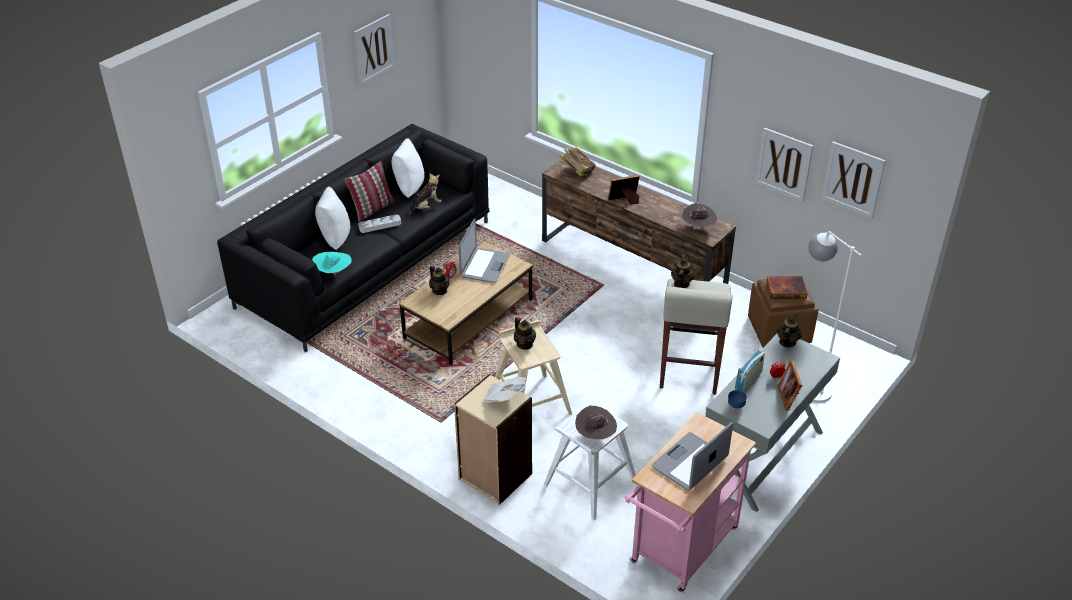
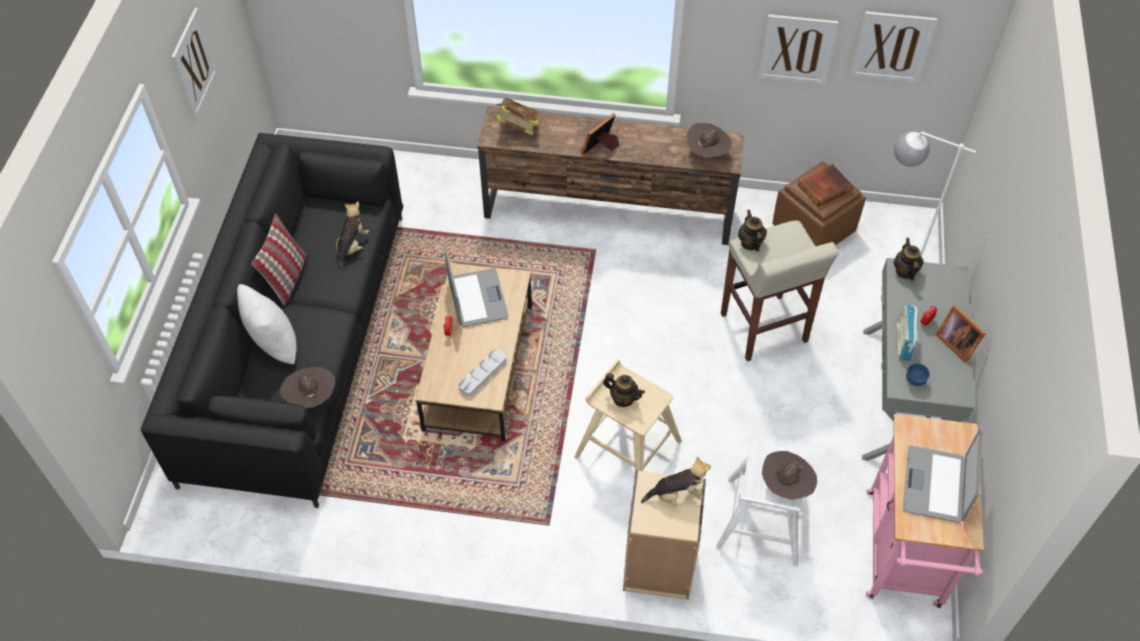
camera: 30 degrees left, 15 degrees up
(333, 273) = (311, 397): turquoise hat -> brown hat
(380, 225) = (316, 299): grey tray -> grey tray (482, 374)
(408, 188) = (309, 227): white pillow -> none
(440, 290) = (451, 359): teapot -> none
(504, 397) = (677, 494): newspaper -> plush toy

